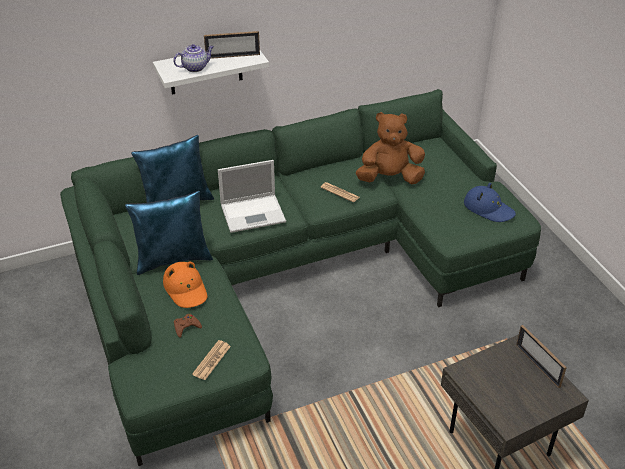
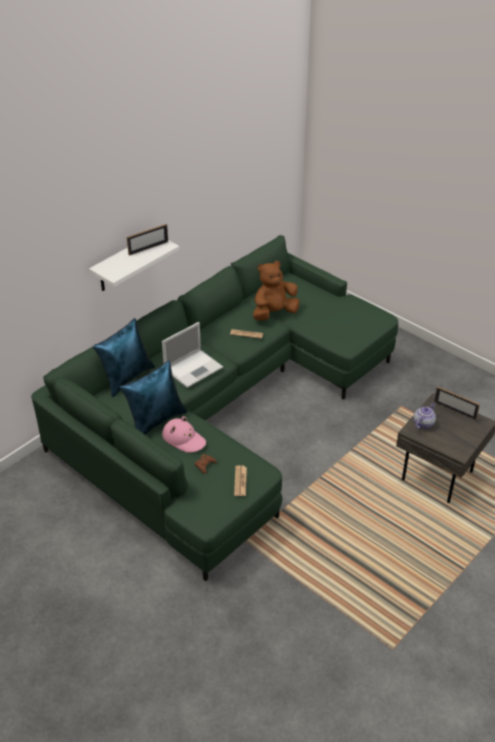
camera: 25 degrees left, 0 degrees up
(186, 289) = (184, 439): orange hat -> pink hat
(195, 67) = (127, 264): teapot -> teapot (423, 423)
(488, 208) = (357, 315): blue hat -> none

